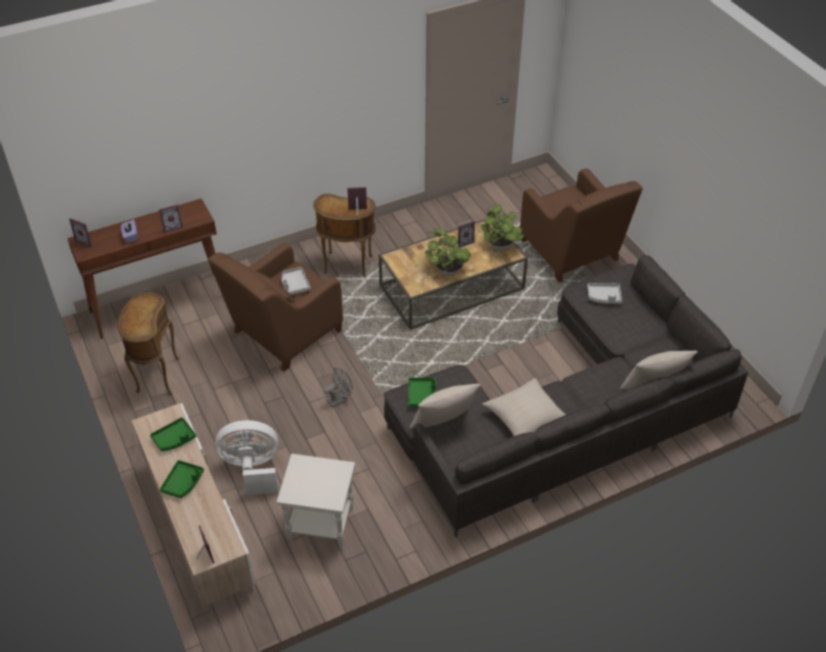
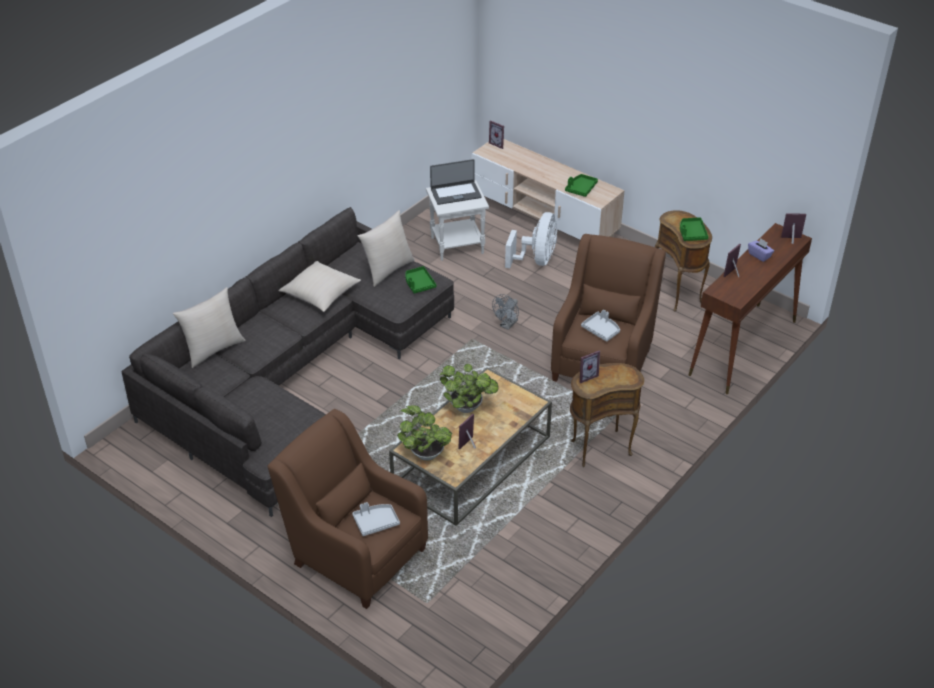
camera: 155 degrees right, 5 degrees down
(183, 483) = (549, 170): green tray -> green tray (692, 233)
(252, 469) = (536, 260): white fan -> white fan turned 45 degrees counterclockwise
(314, 487) = (455, 193): none -> laptop
(604, 297) = (286, 421): grey tray -> grey tray (376, 522)

